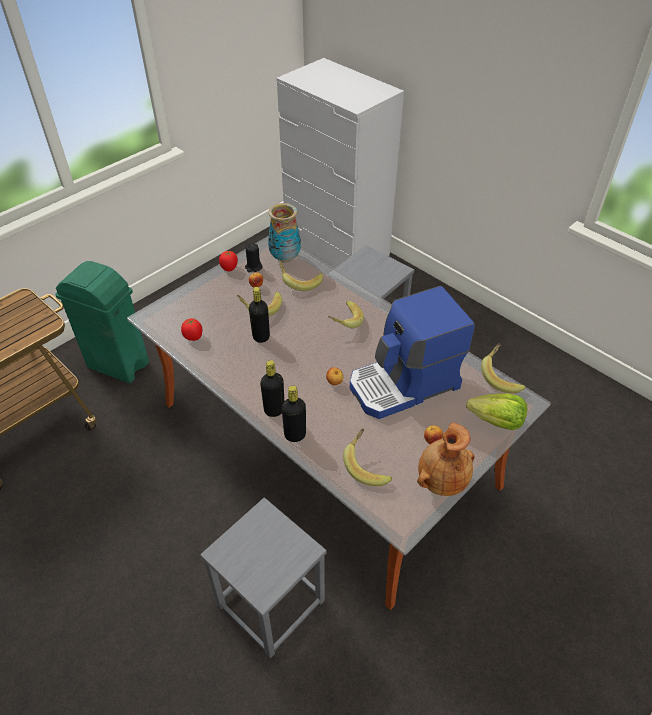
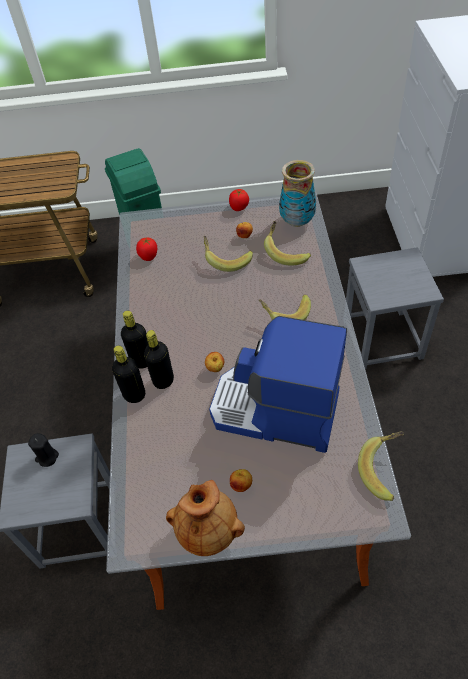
camera: 45 degrees right, 5 degrees up
(253, 267) = (260, 217): black candle -> black candle (47, 457)
(261, 336) = (199, 287): black bottle -> black bottle (163, 380)
(368, 465) = (161, 466): banana -> none
(496, 421) = (326, 513): lettuce -> none

